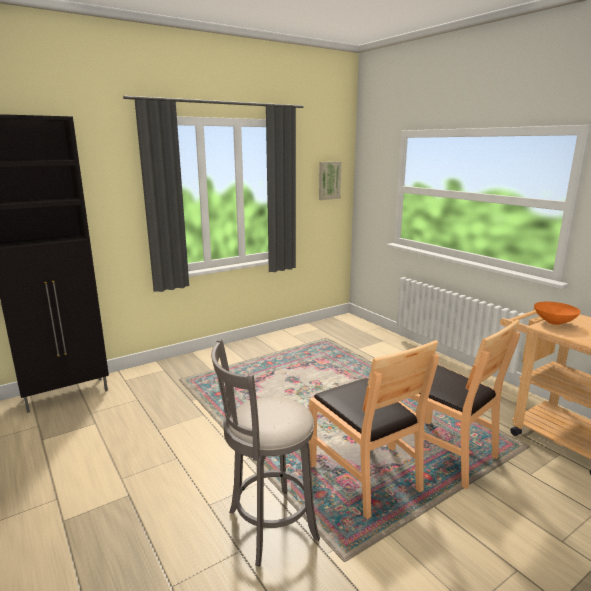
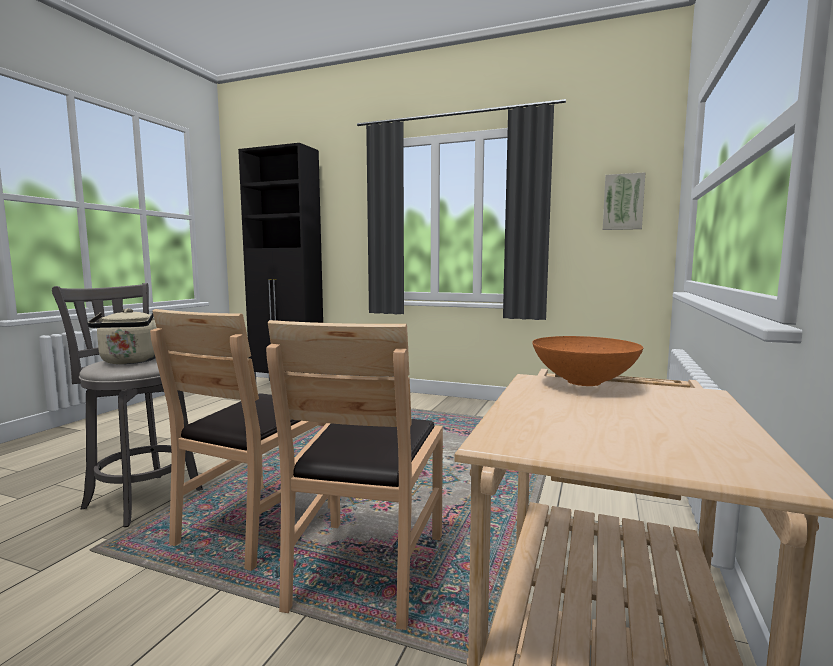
camera: 55 degrees right, 10 degrees down
(281, 414) = (131, 362): none -> beige kettle

